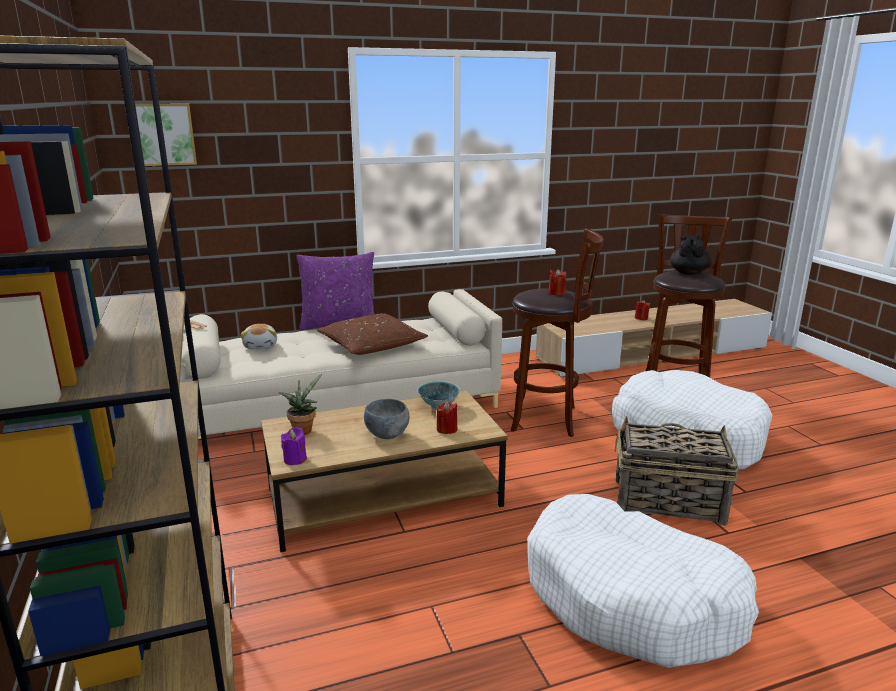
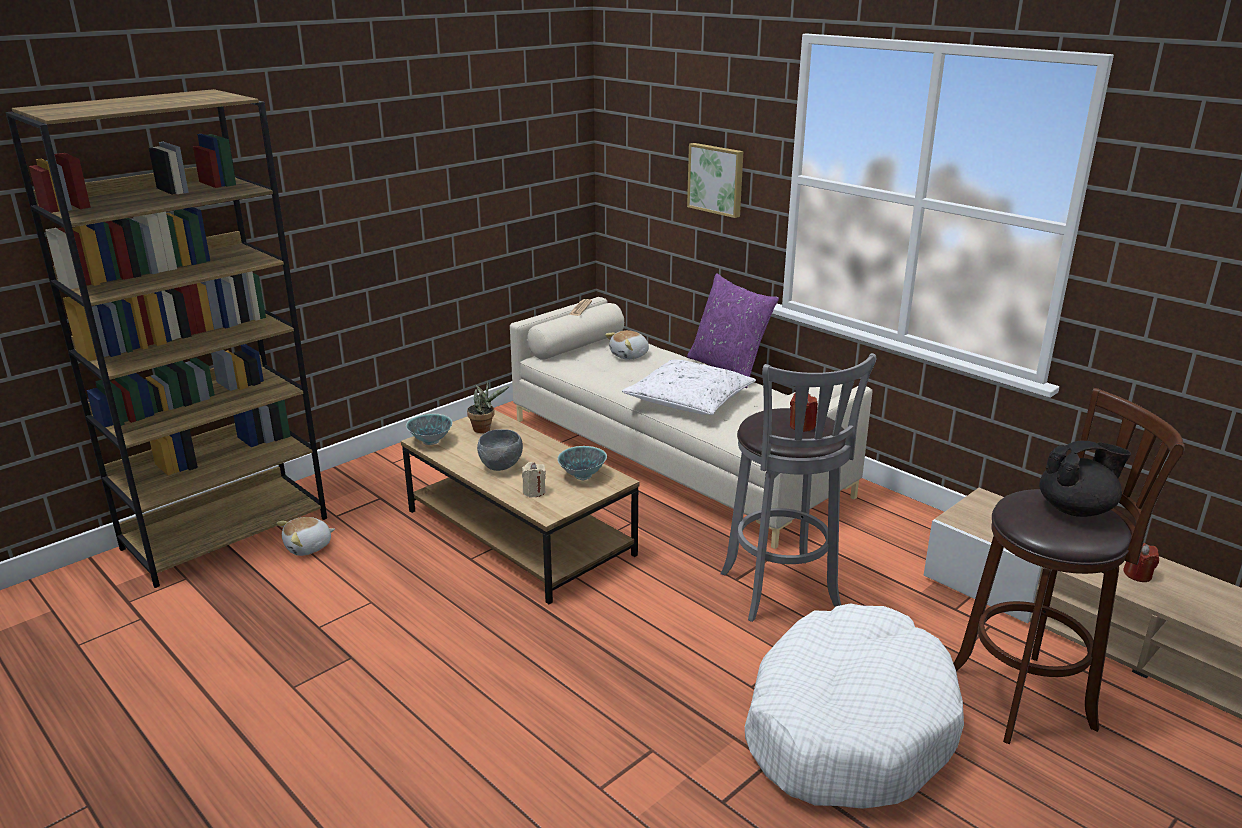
camera: 65 degrees right, 5 degrees up
(162, 134) = (633, 115): picture -> picture (716, 179)
(282, 639) = (308, 547): none -> plush toy
(295, 459) = (430, 441): purple candle -> bowl
(371, 345) = (689, 400): brown pillow -> white pillow
(447, 429) = (534, 492): red candle -> beige candle
(548, 419) = (782, 593): brown stool -> grey stool
(632, 598) = (430, 719): white dog bed -> none
(667, 501) = (642, 725): basket -> none

